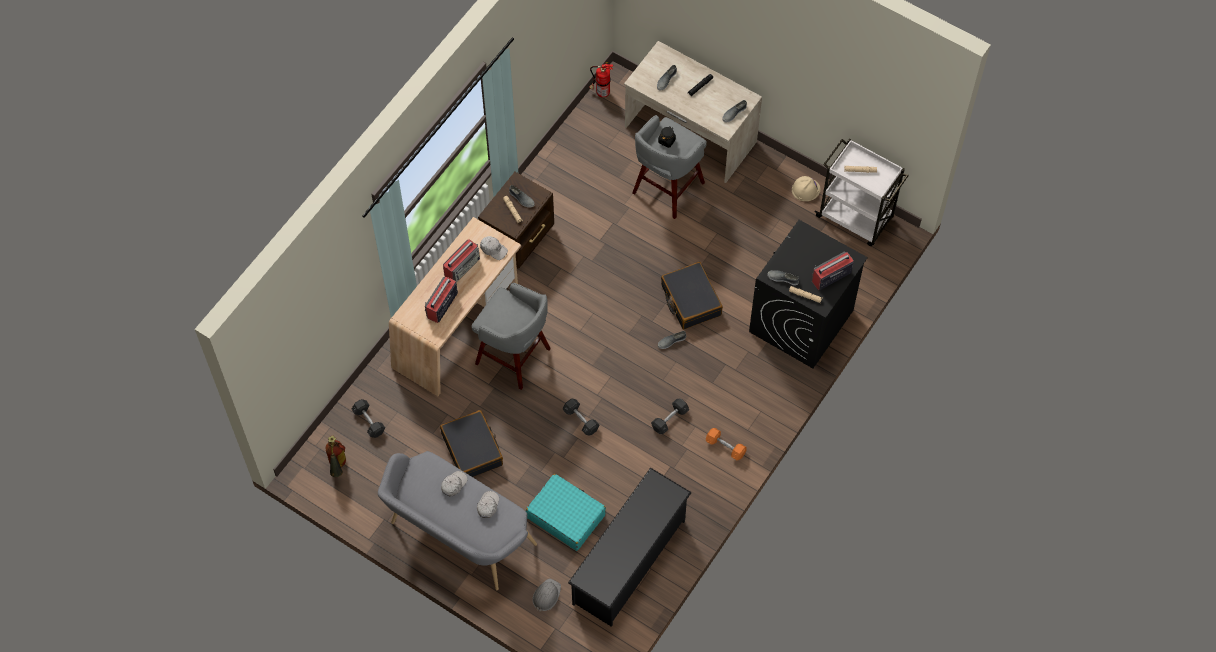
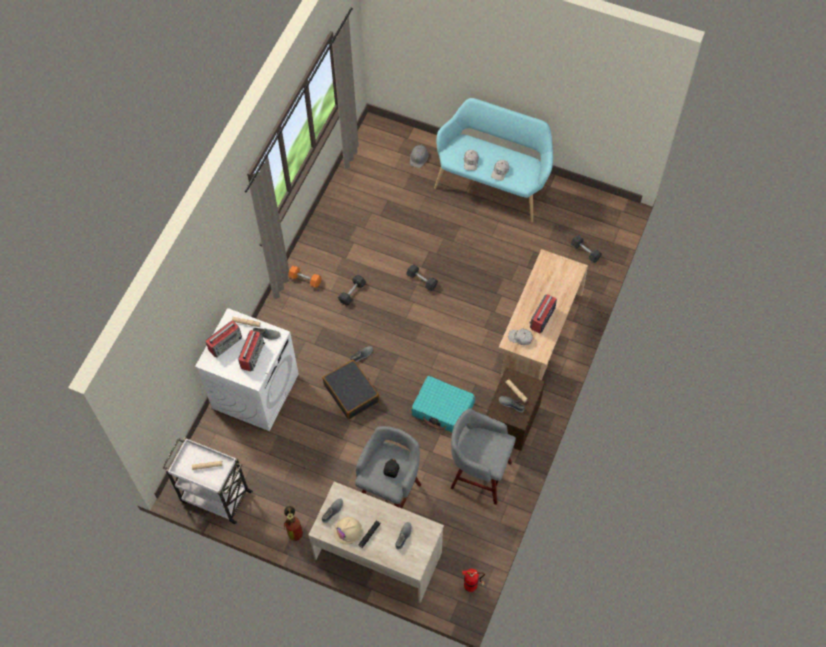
camera: 170 degrees right, 0 degrees up
(338, 468) = (596, 215): fire extinguisher -> fire extinguisher (294, 528)
(441, 305) = (549, 283): radio -> radio (252, 355)
(457, 537) = (493, 184): grey bench -> turquoise bench
(472, 449) = (499, 245): black suitcase -> none
(515, 358) = (486, 319): grey stool -> grey stool (479, 474)
(565, 516) = (417, 210): turquoise suitcase -> turquoise suitcase (443, 409)
(629, 561) = (364, 188): black shoe rack -> none
(801, 321) = (255, 390): black washing machine -> white washing machine
(805, 189) = (263, 517): beige hard hat -> beige hard hat (348, 531)

